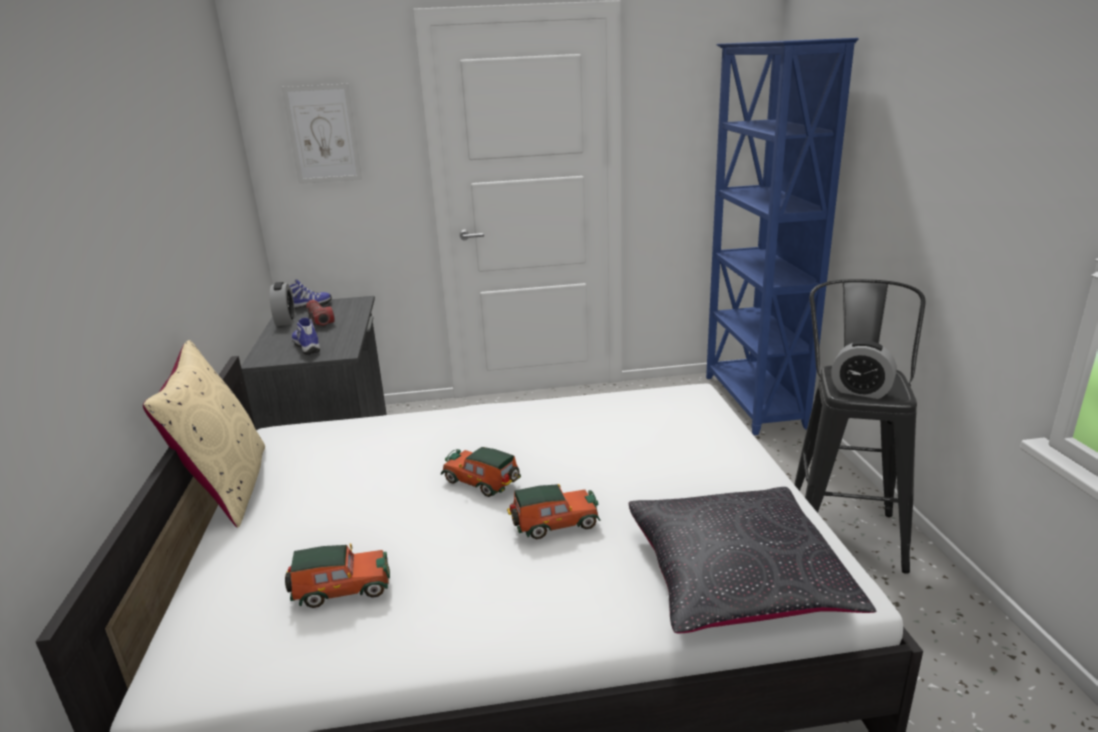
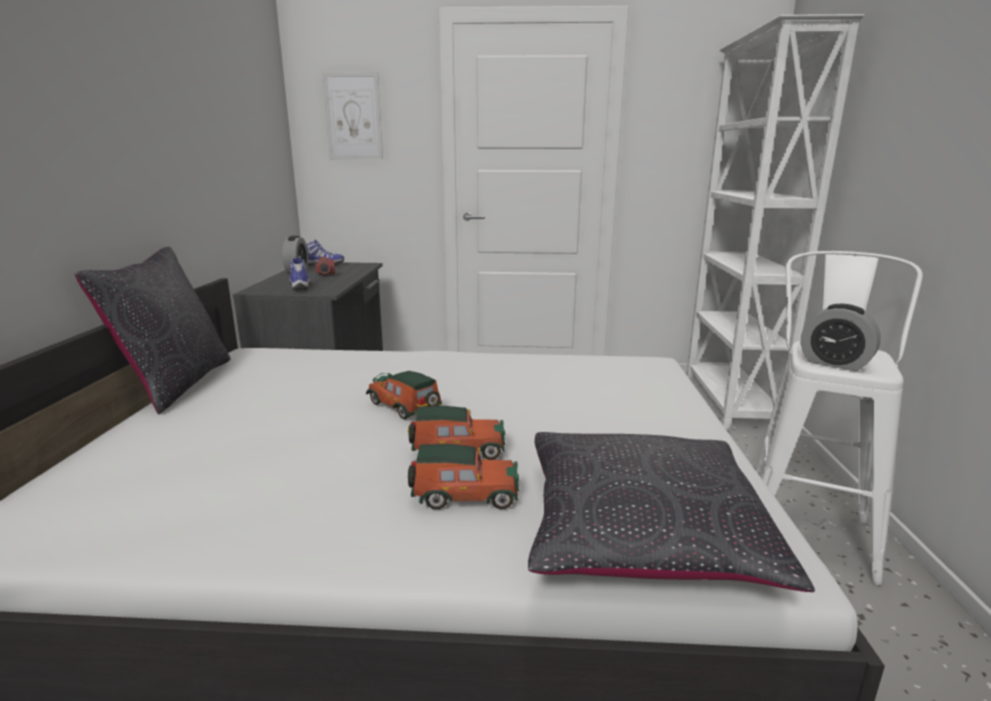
camera: 10 degrees right, 5 degrees down
(227, 487) = (176, 384): beige pillow -> black pillow
(340, 589) = (207, 476): toy car -> toy car (463, 495)
(753, 402) = (728, 401): blue bookcase -> white bookcase
(843, 527) = (806, 526): black stool -> white stool

